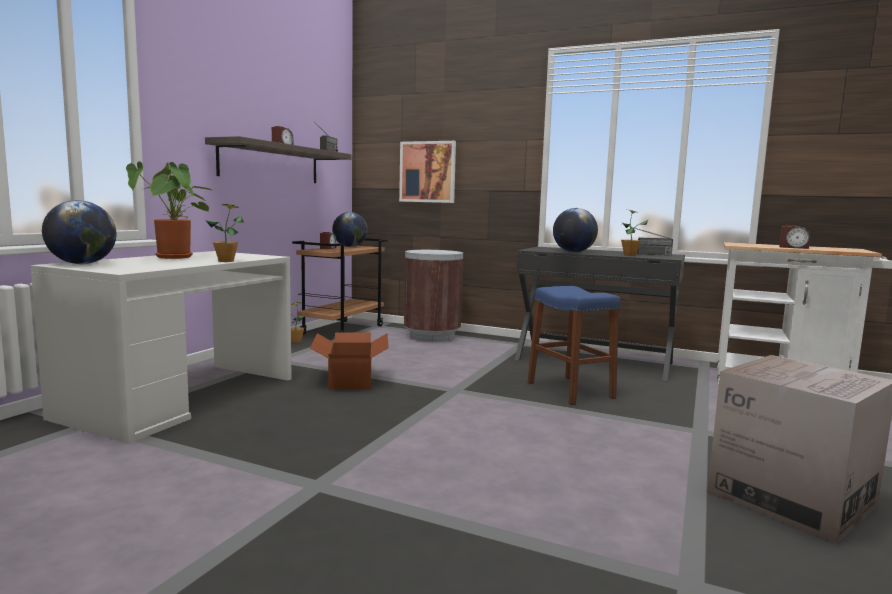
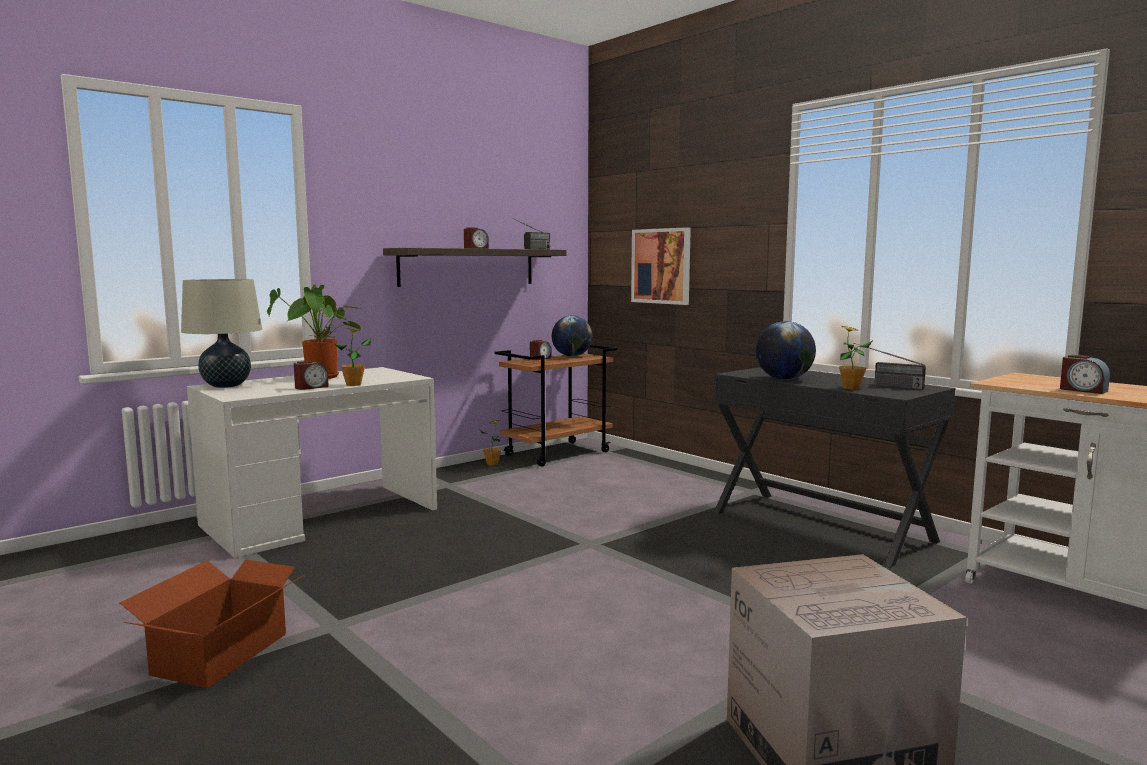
camera: 25 degrees right, 0 degrees up
(82, 264) = (226, 385): globe -> beige table lamp
(187, 263) = (311, 387): none -> alarm clock
(350, 379) = (493, 516): cardboard box -> cardboard box (219, 654)
(432, 336) = (650, 471): brown trash can -> none
(570, 390) = (731, 562): blue stool -> none

